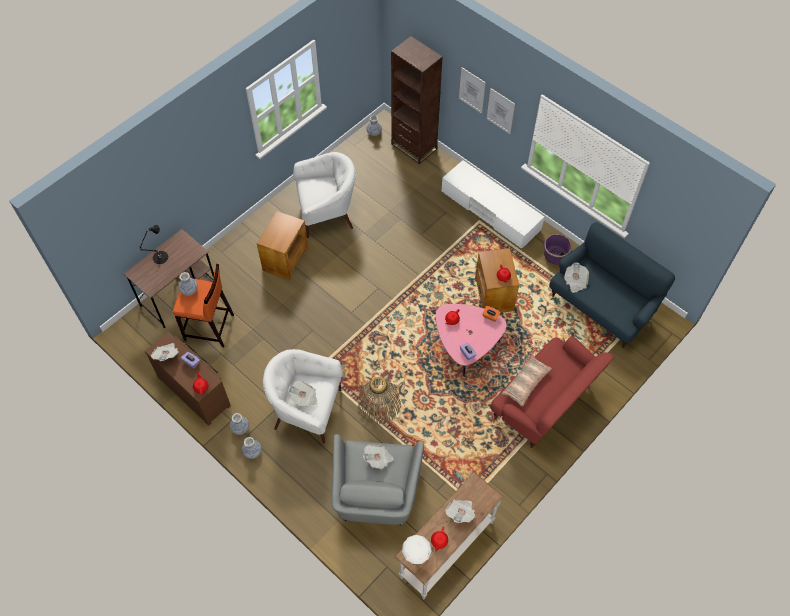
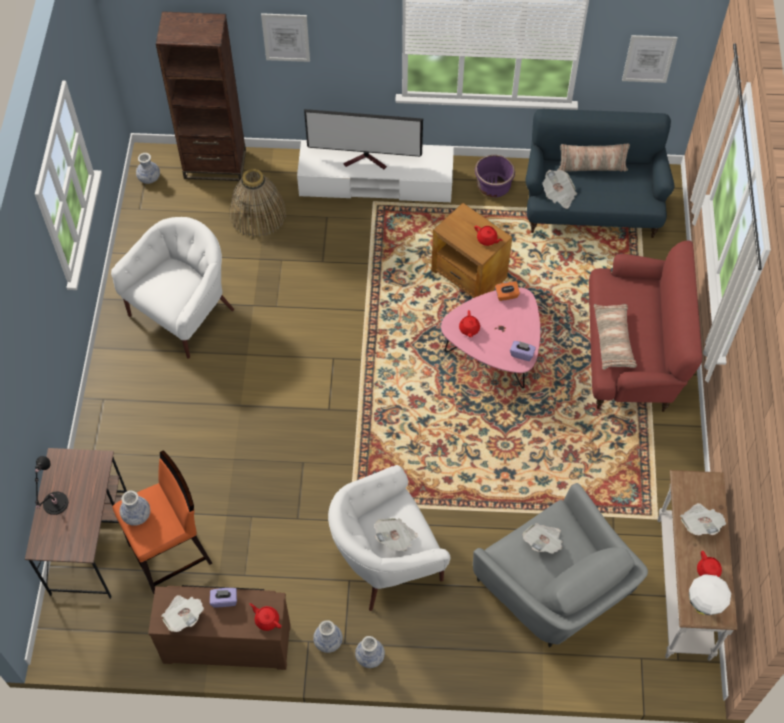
camera: 40 degrees left, 0 degrees up
(285, 259) = (186, 403): brown side table -> none
(379, 404) = (461, 489): basket -> basket (258, 214)
(488, 193) = (367, 160): none -> television
(500, 111) = (341, 42): picture -> picture (649, 58)
(611, 279) = (591, 167): none -> pillow

